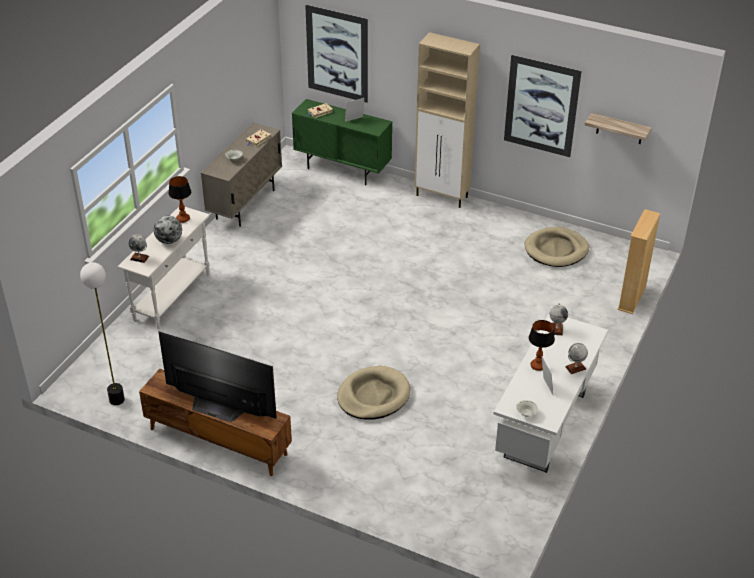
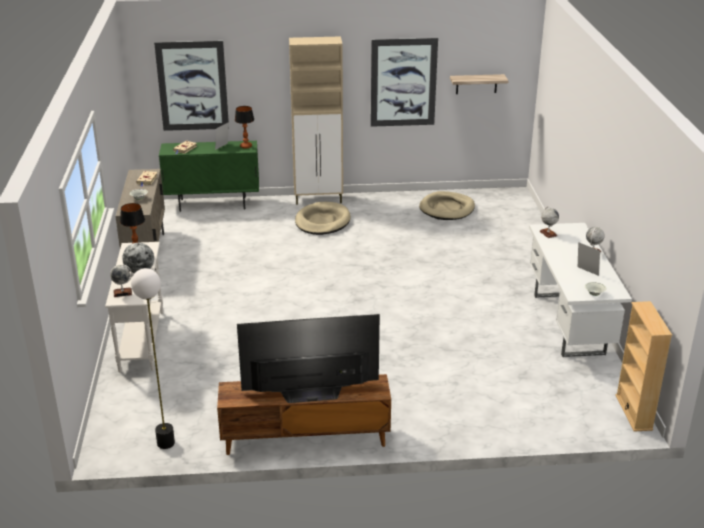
camera: 30 degrees left, 10 degrees down
(373, 396) = (410, 352): beige dog bed -> beige dog bed (322, 221)
(538, 366) = (564, 260): table lamp -> table lamp (246, 146)
(632, 298) = (536, 222): beige bookcase -> beige bookcase (633, 412)

